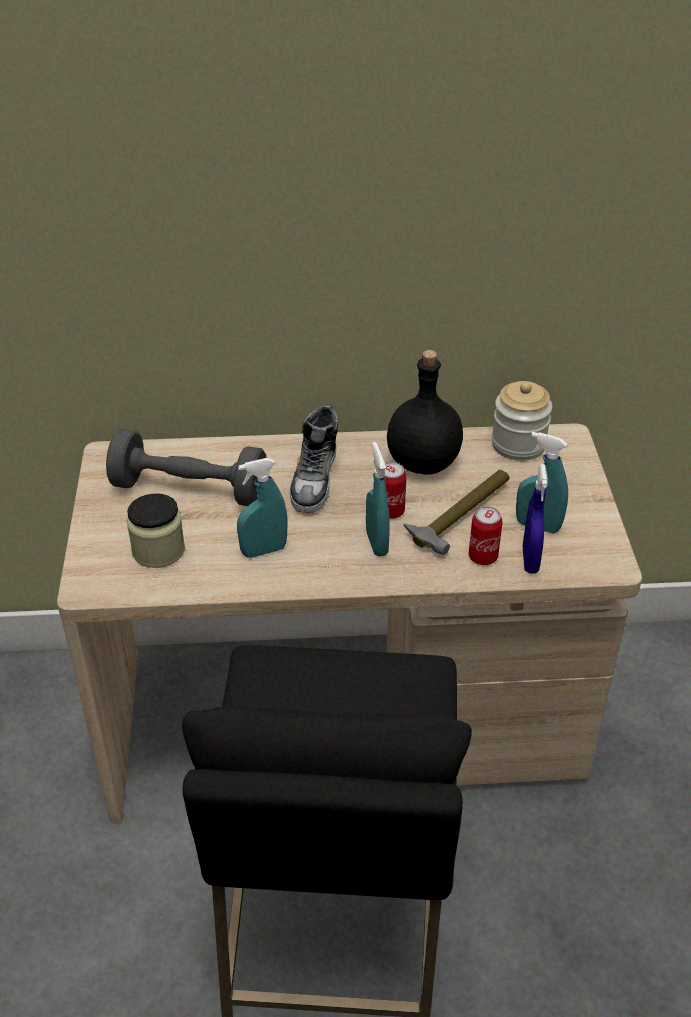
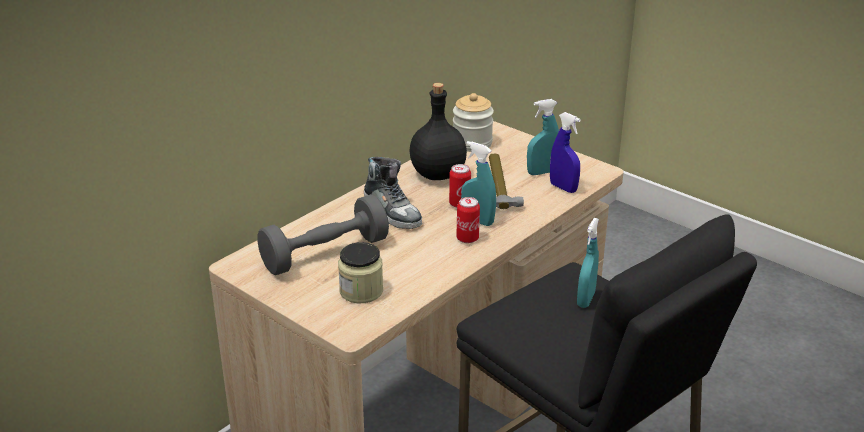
camera: 45 degrees left, 10 degrees down
(264, 550) = (423, 257): turquoise spray bottle -> turquoise spray bottle (585, 299)
(483, 557) = (540, 198): can -> can (467, 238)

